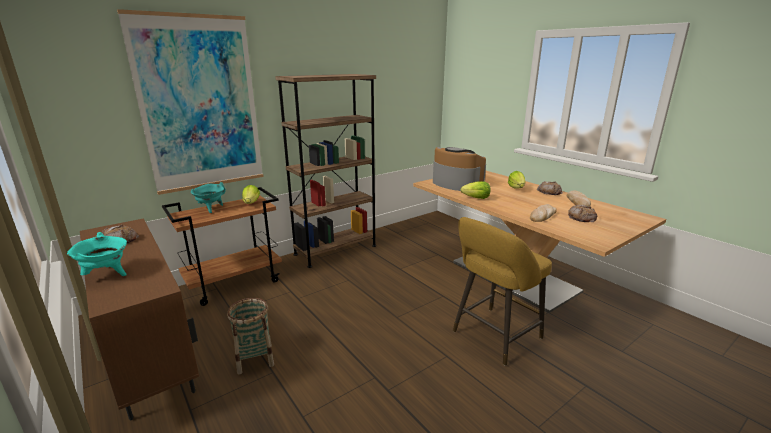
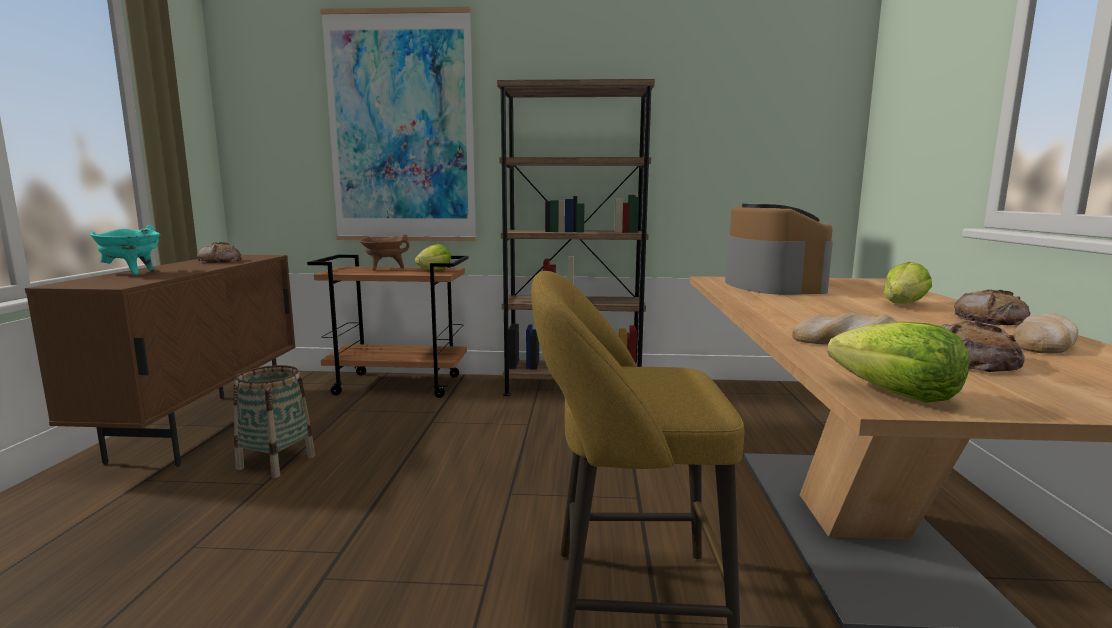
camera: 40 degrees right, 10 degrees down
(211, 209) = (384, 268): turquoise cooking pot -> brown cooking pot
(476, 198) = (757, 301): lettuce -> lettuce (897, 395)

